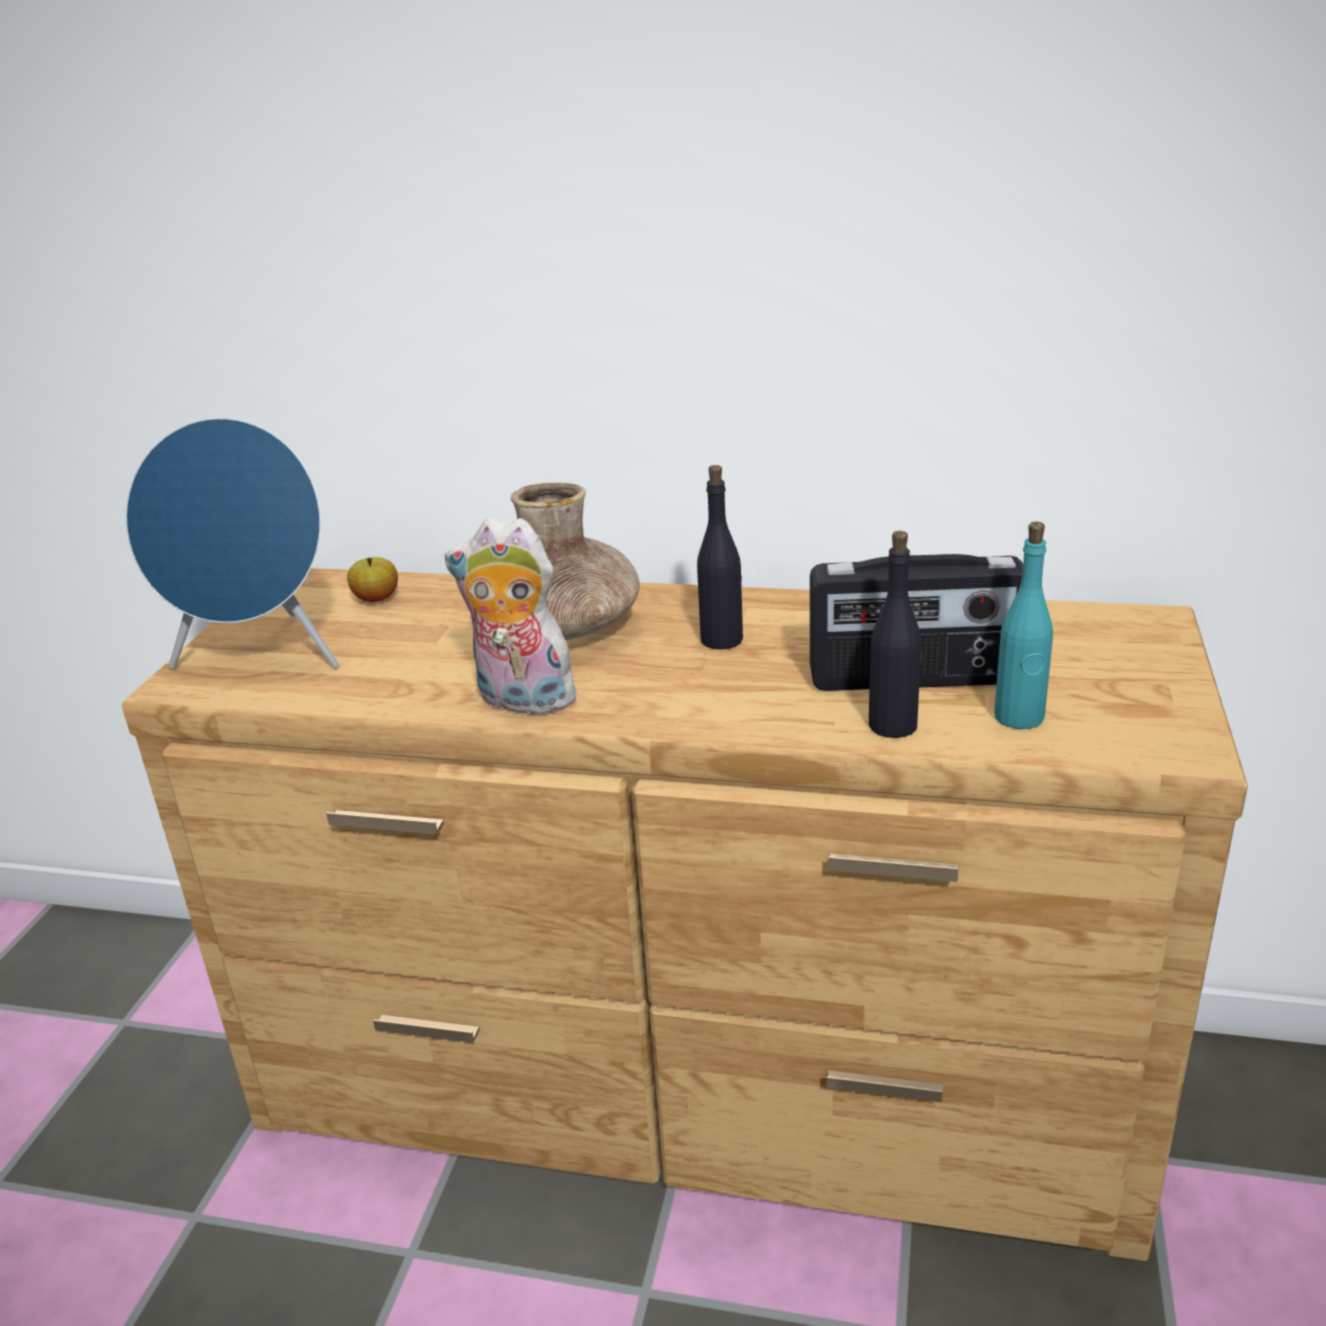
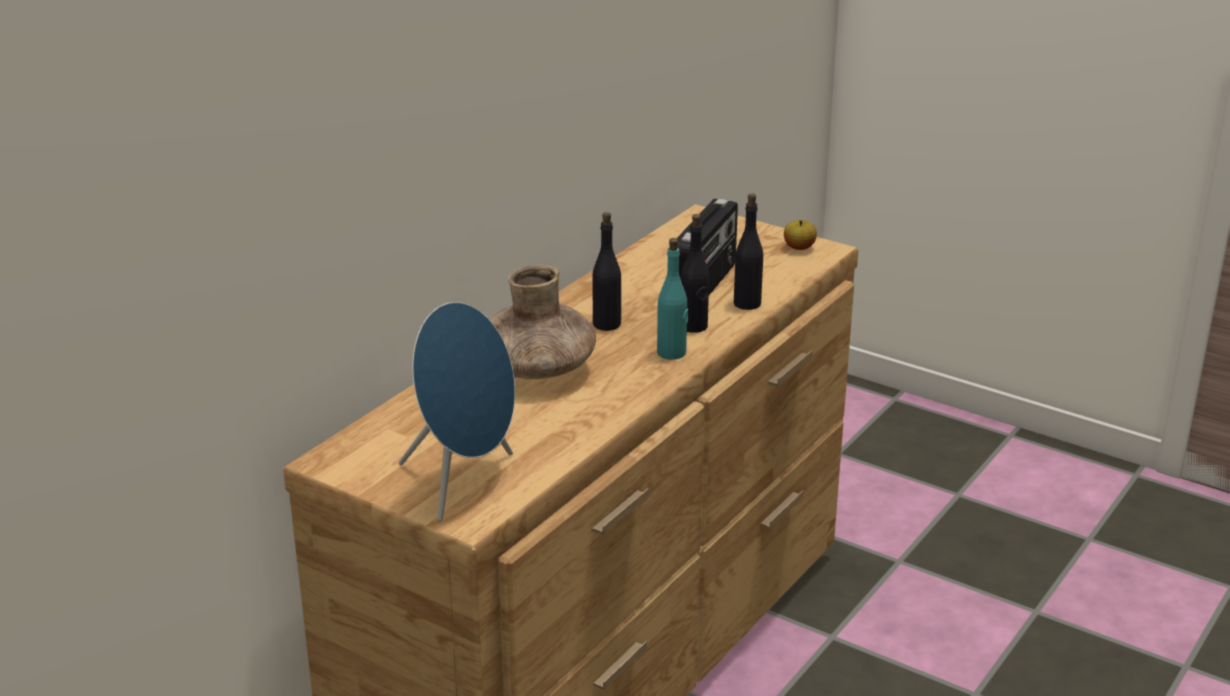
camera: 70 degrees left, 0 degrees up
(376, 599) = (408, 428): apple -> apple (799, 248)
(521, 701) = (623, 397): plush toy -> none
(773, 701) = (694, 326): none -> black bottle
(1019, 717) = (766, 274): turquoise bottle -> turquoise bottle (672, 353)

